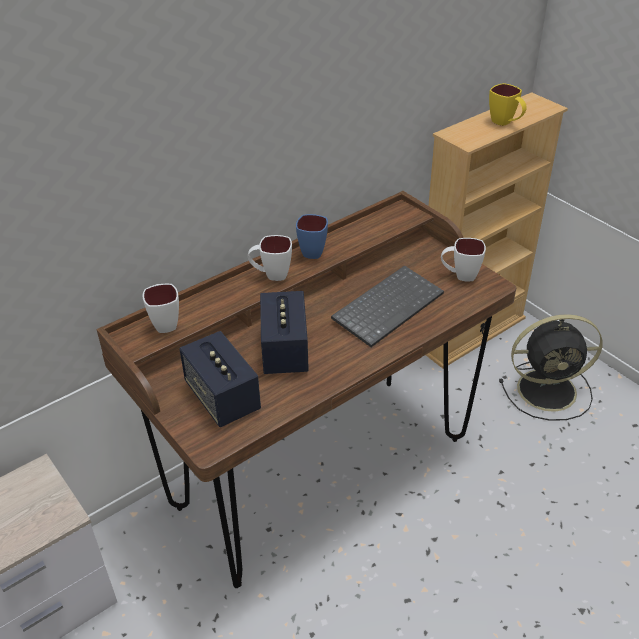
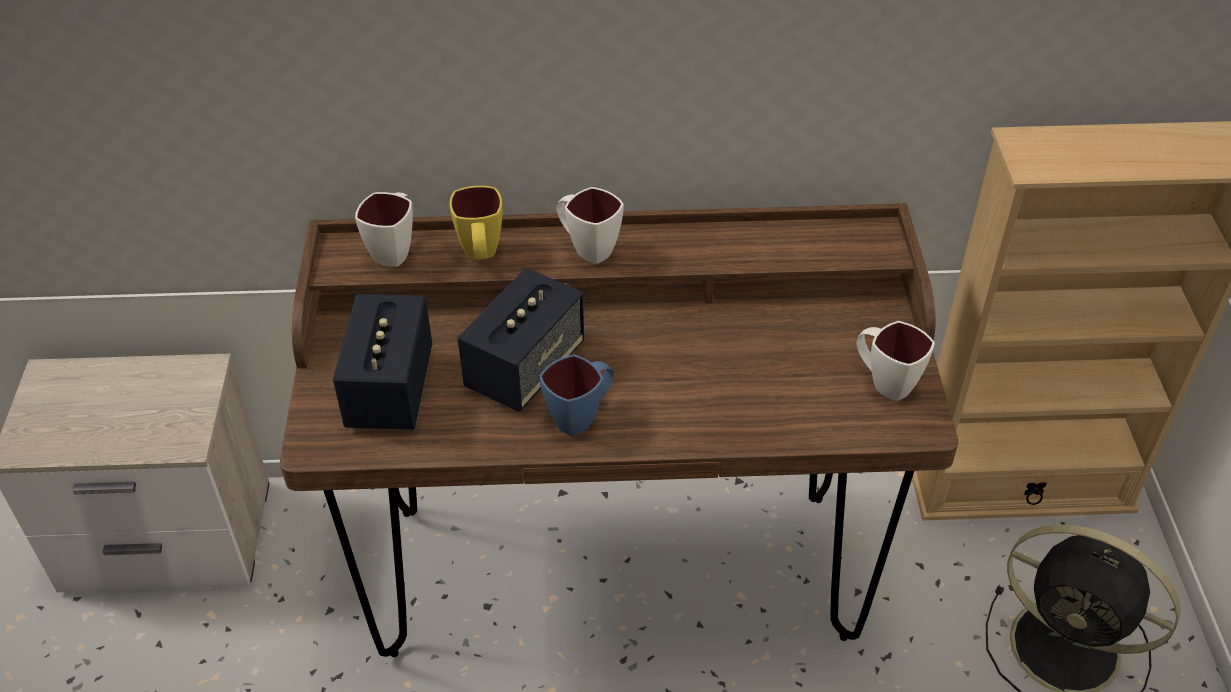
camera: 35 degrees right, 5 degrees up
(314, 250) = (681, 238): blue mug -> blue mug (581, 417)
(387, 306) = (727, 374): keyboard -> none
(505, 123) = (1137, 159): yellow mug -> yellow mug (481, 256)

